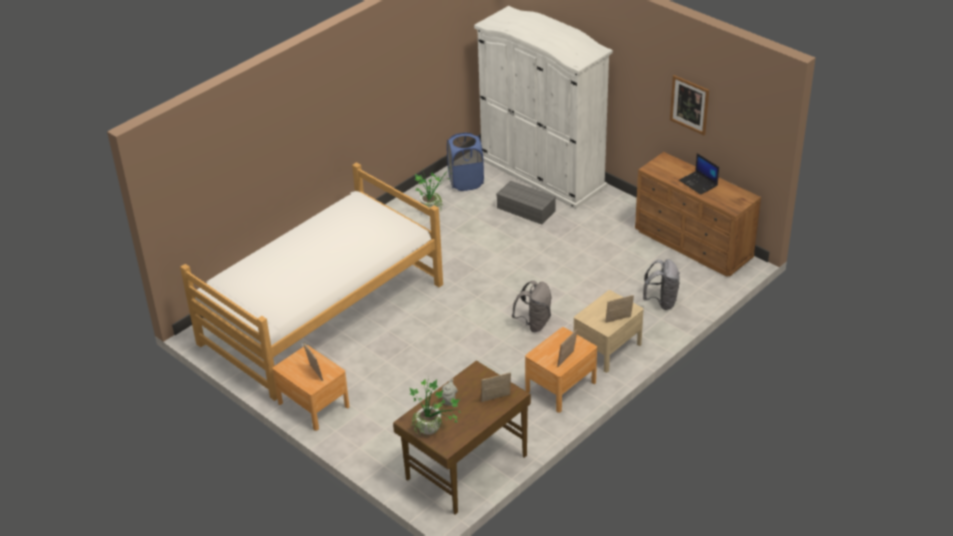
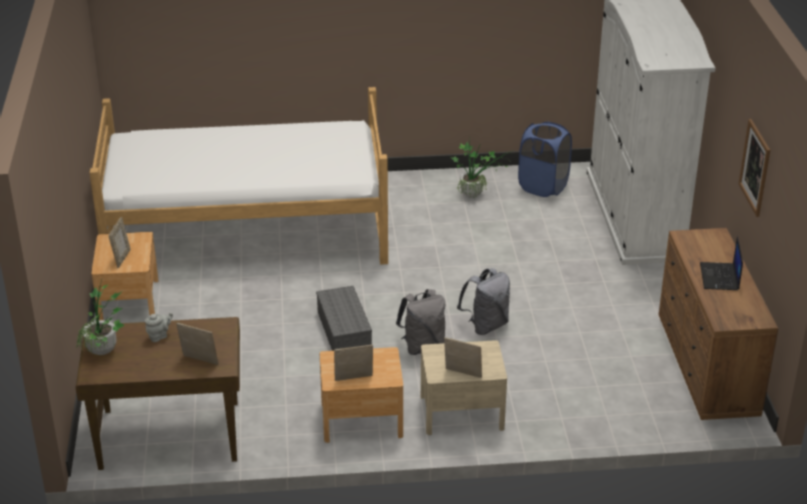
camera: 40 degrees right, 5 degrees down
(527, 209) = (569, 240): grey storage box -> grey storage box (345, 331)
(661, 302) = (587, 402): grey backpack -> grey backpack (486, 325)

